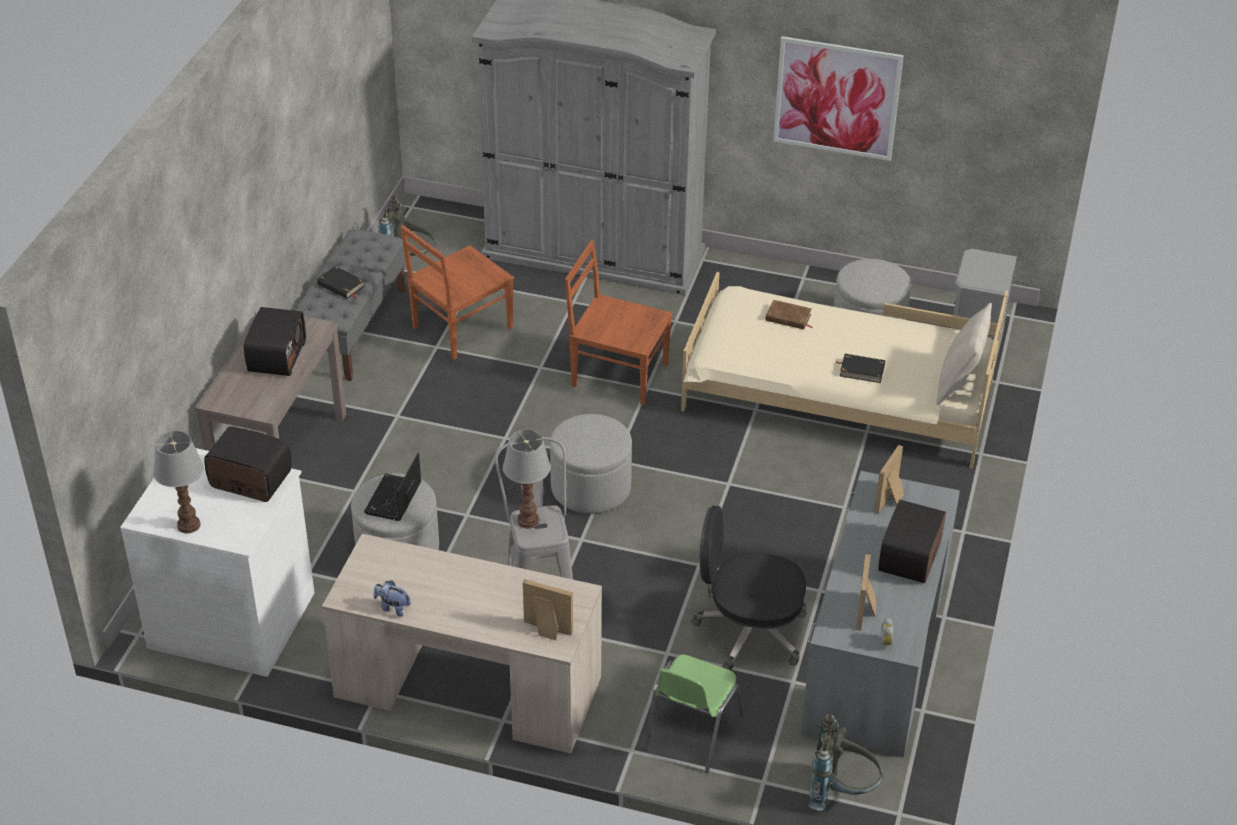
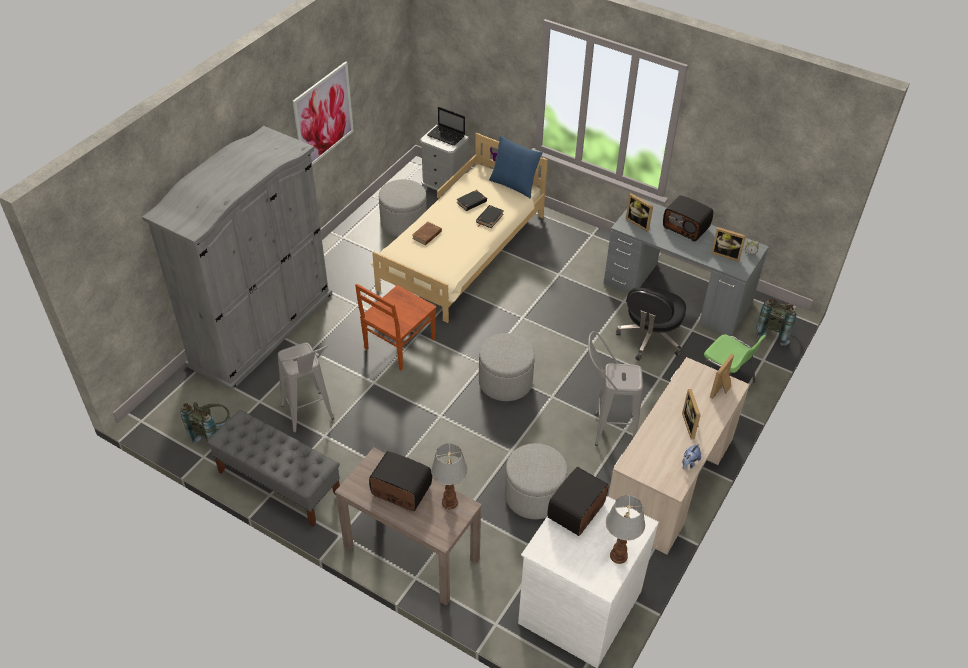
camera: 75 degrees left, 5 degrees up
(341, 285) = (284, 456): black book -> black book (471, 202)
(393, 499) = (537, 465): laptop -> laptop (446, 136)
(460, 329) = (310, 418): brown chair -> grey stool
(463, 604) = (692, 425): none -> picture frame
(527, 520) = (617, 380): table lamp -> table lamp (449, 502)
(959, 382) = (514, 185): beige pillow -> blue pillow

